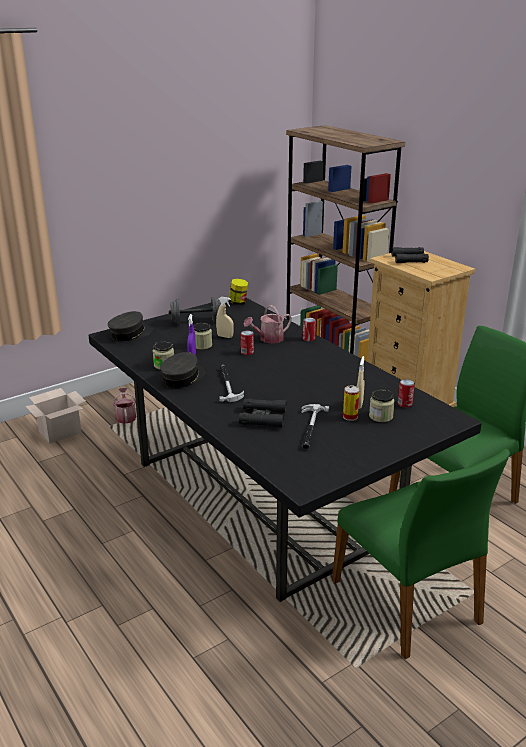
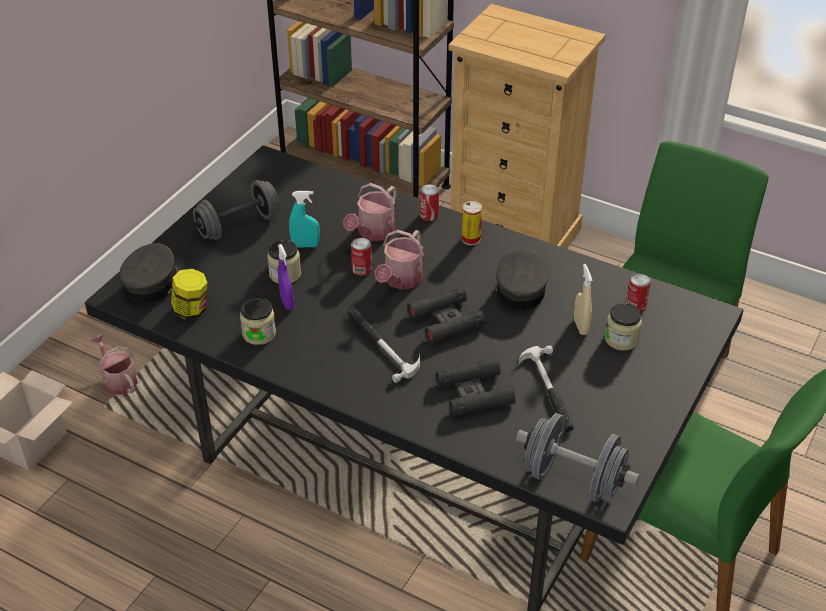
camera: 25 degrees left, 15 degrees up
(183, 378) = (307, 352): grey cap -> grey cap (521, 288)
(225, 336) = (305, 245): beige spray bottle -> turquoise spray bottle
(238, 302) = (272, 165): jar -> jar (191, 310)
(265, 361) = (400, 280): none -> watering can
(288, 471) = (573, 479): none -> grey dumbbell
(350, 417) = (584, 353): can -> can (471, 239)
(409, 259) = (505, 34): black binoculars -> black binoculars (446, 321)

